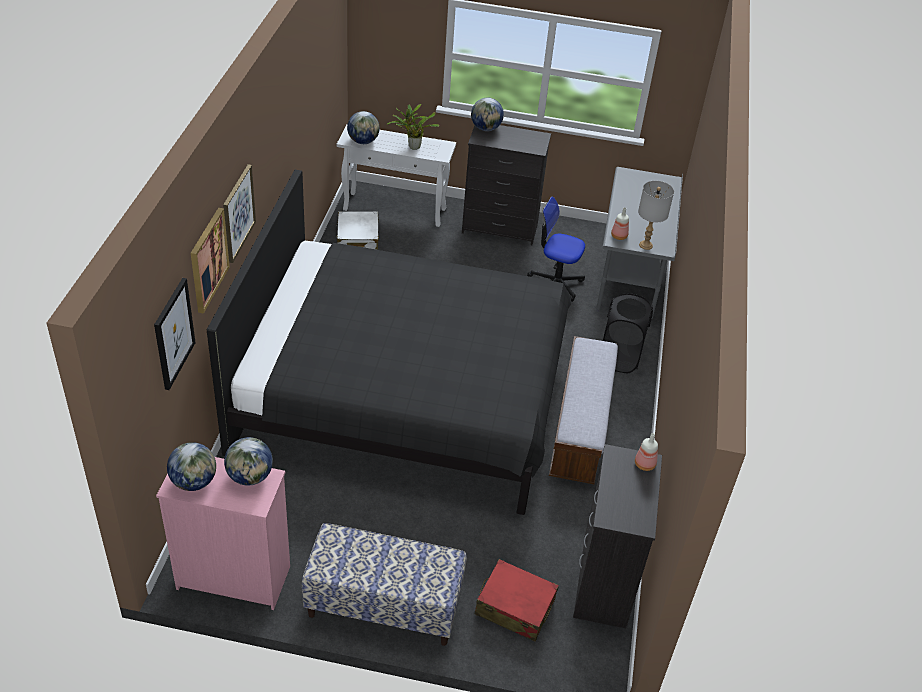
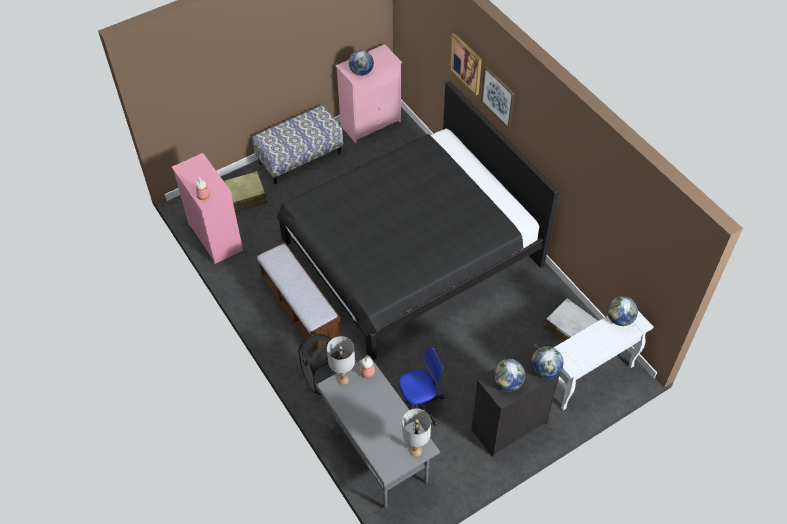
camera: 140 degrees right, 10 degrees up
(173, 333) = (433, 39): picture -> none
(194, 482) = (378, 56): globe -> globe (507, 383)
(412, 146) = (587, 344): potted plant -> none
(514, 607) = (245, 197): red suitcase -> beige suitcase
(603, 582) = (215, 236): black dresser -> pink dresser
(635, 176) = (415, 450): none -> grey table lamp

